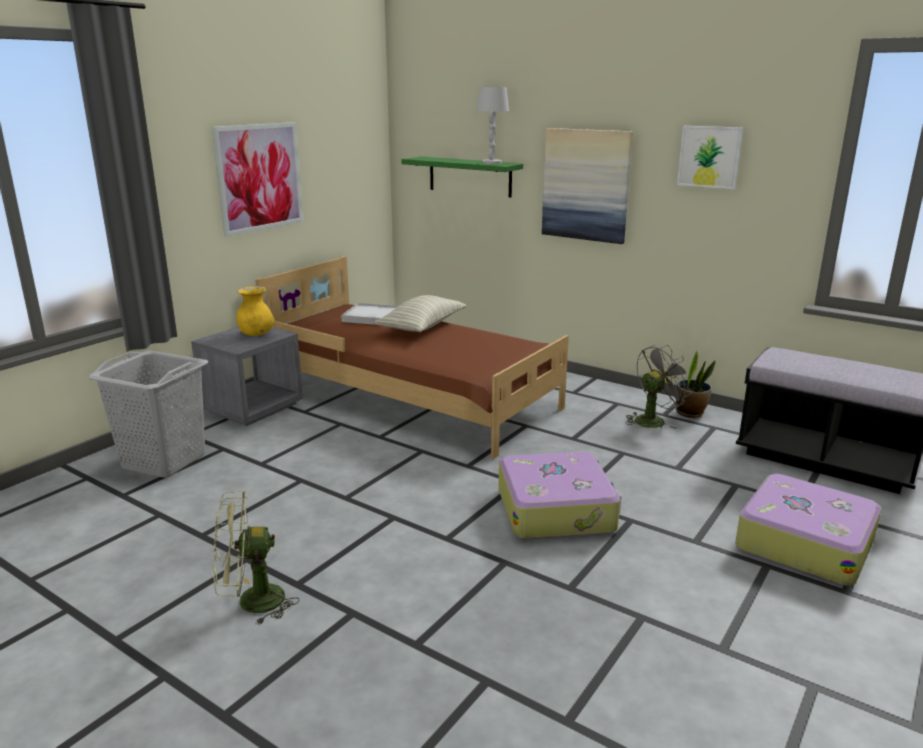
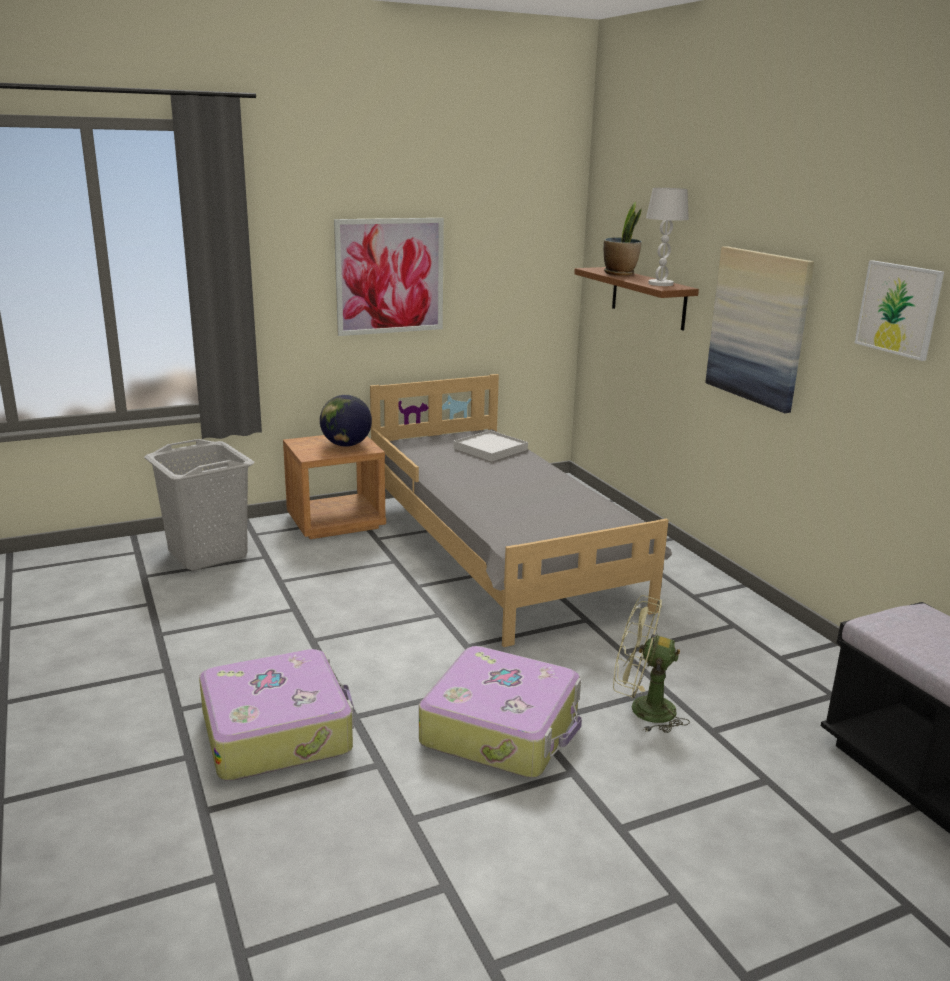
camera: 30 degrees right, 0 degrees up
(251, 603) = (125, 712): green fan -> green fan (642, 710)
(253, 407) = (336, 522): grey nightstand -> brown nightstand
(256, 334) = (346, 445): yellow vase -> globe
(412, 396) = (500, 551): brown bed -> grey bed
(422, 327) = (527, 472): pillow -> none
(470, 176) = (648, 298): green shelf -> brown shelf
(653, 420) = (757, 660): grey fan -> none
(690, 412) = (823, 666): potted plant -> potted plant (620, 273)
(804, 542) = (768, 890): suitcase -> suitcase (278, 730)

